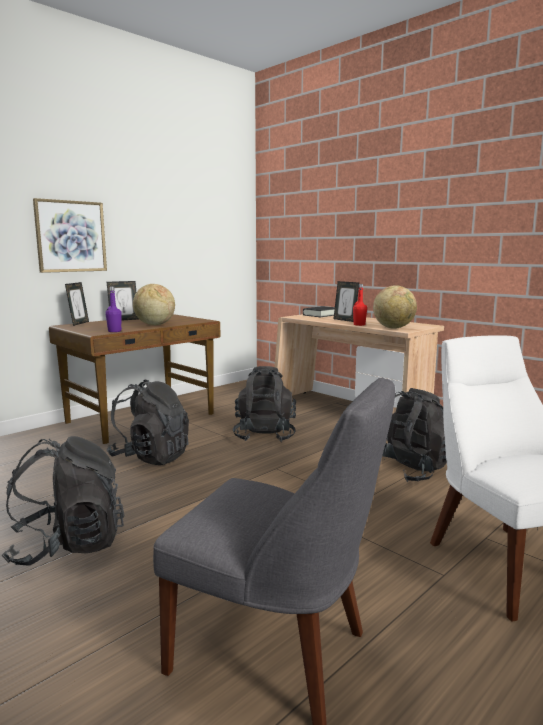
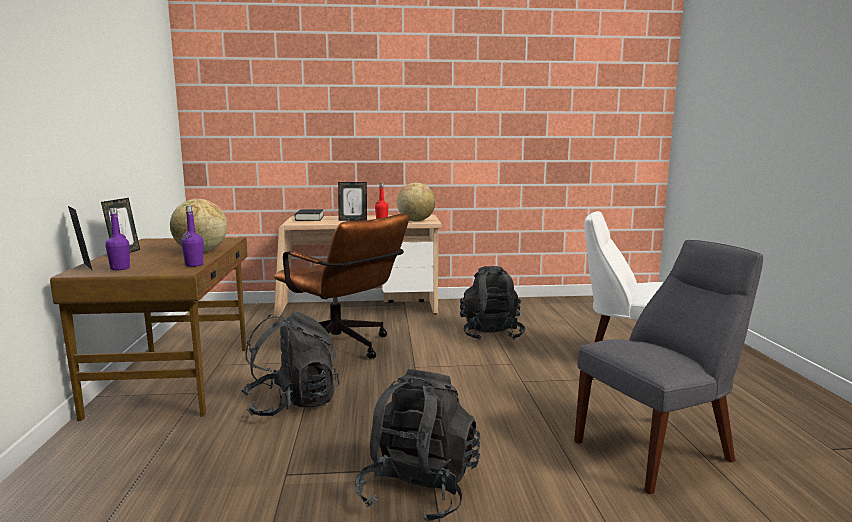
camera: 50 degrees left, 0 degrees up
(71, 236) = (50, 137): picture -> none
(84, 327) = (120, 268): none -> purple bottle
(264, 435) = (343, 348): black backpack -> brown office chair

